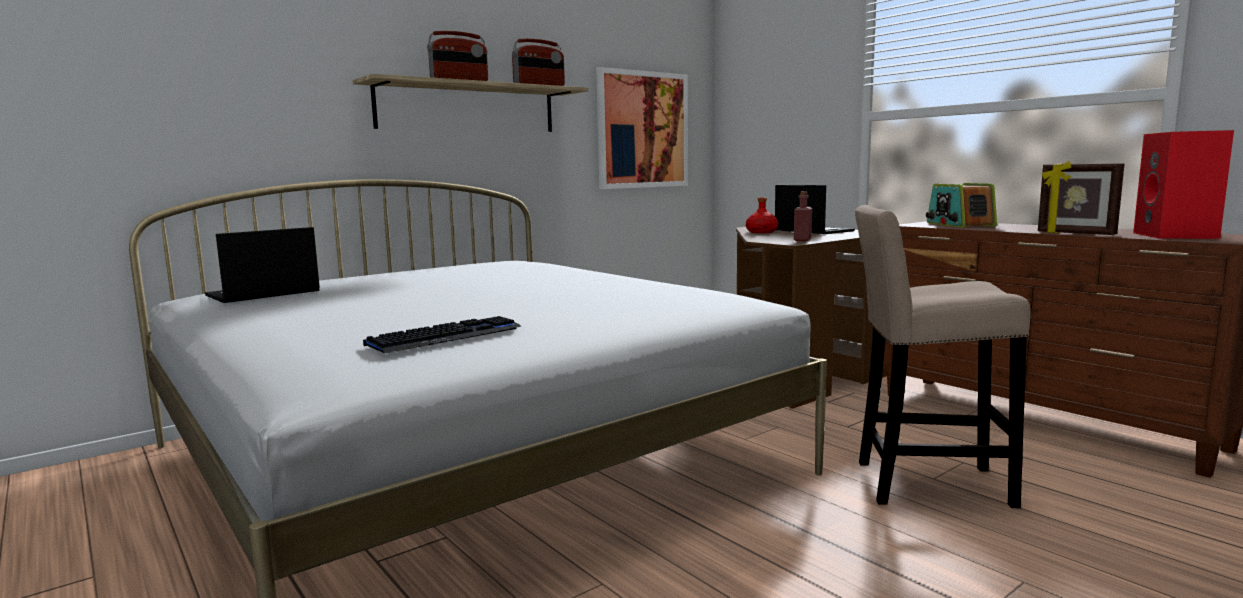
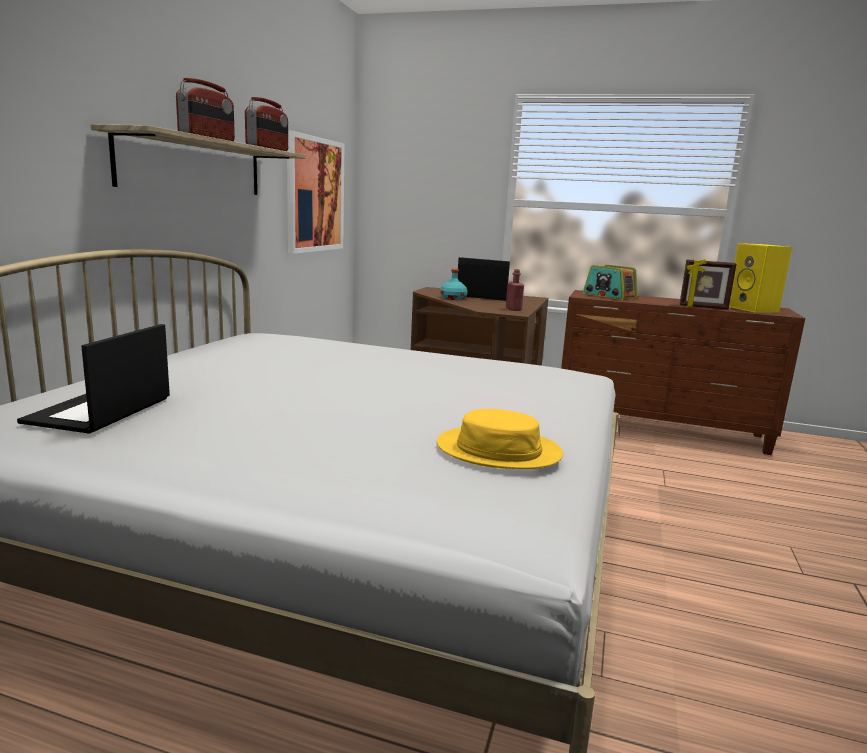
camera: 35 degrees left, 5 degrees up
(445, 337) = (498, 450): keyboard -> yellow hat
(762, 232) = (453, 298): red bottle -> turquoise bottle
(923, 484) = (665, 491): beige stool -> none
(1177, 236) = (754, 309): red speaker -> yellow speaker

